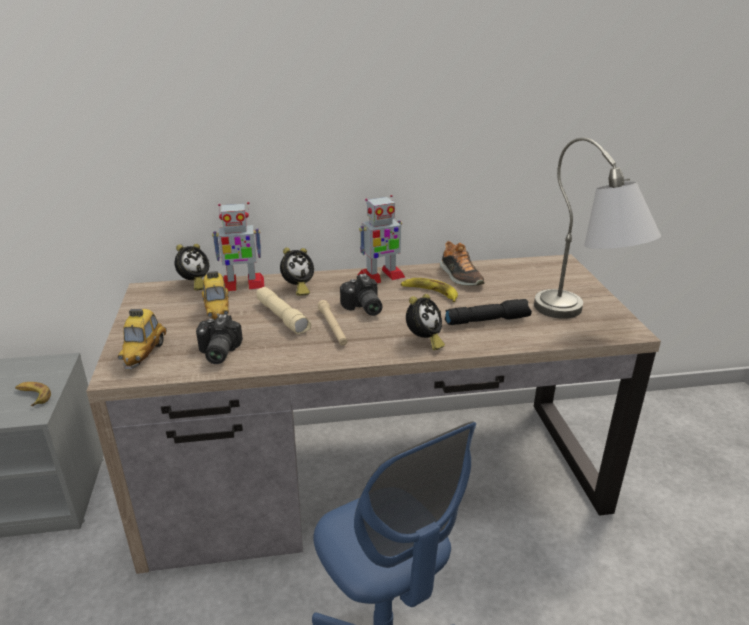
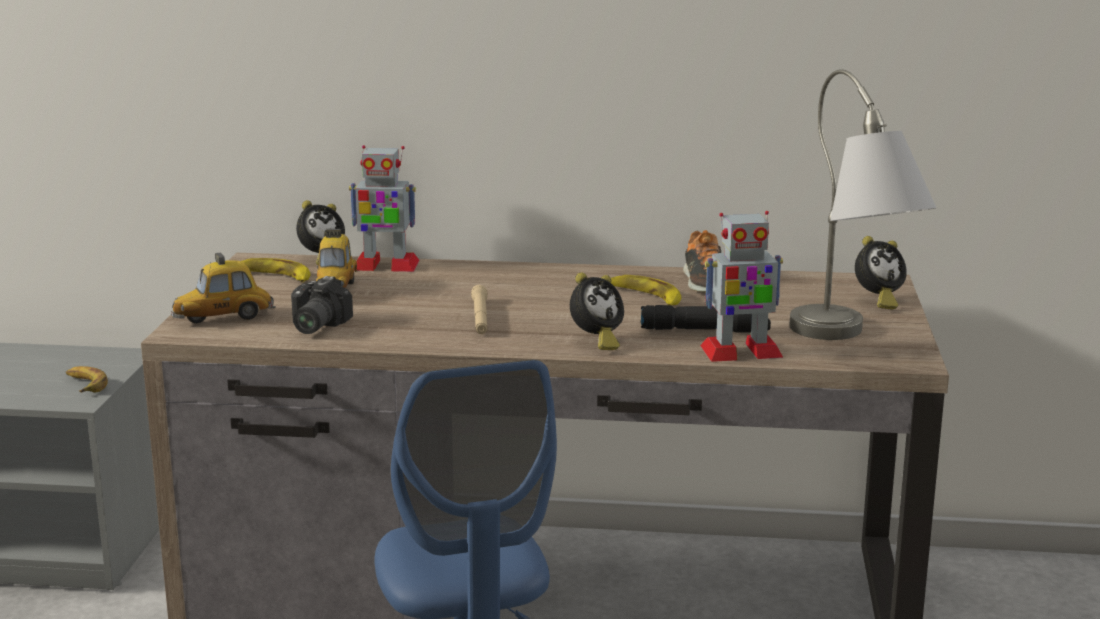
camera: 15 degrees right, 10 degrees down
(144, 353) = (223, 318): toy car -> toy car turned 45 degrees clockwise
(166, 305) = (273, 277): none -> banana
(283, 317) = (420, 302): beige flashlight -> none
(297, 288) = (458, 276): alarm clock -> alarm clock (877, 301)
(362, 308) = (535, 303): camera -> none
(380, 276) = (587, 274): toy robot -> toy robot (740, 352)

